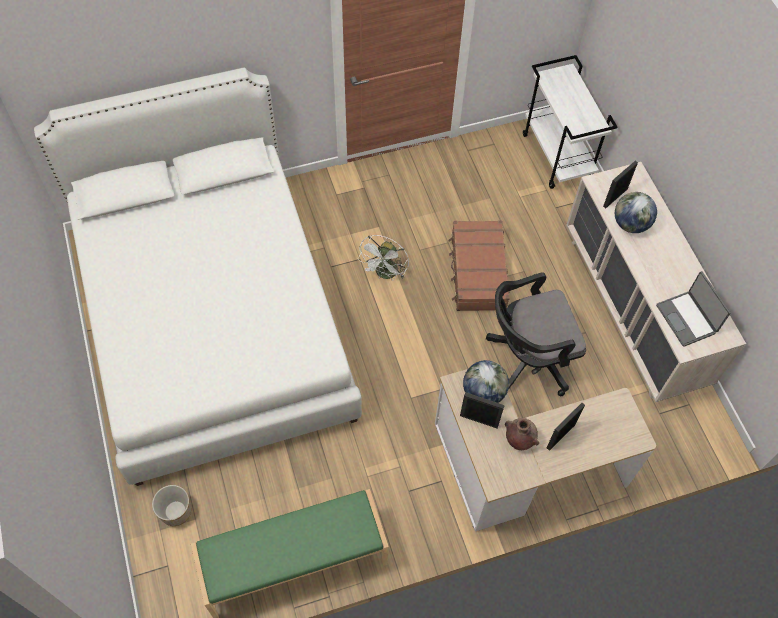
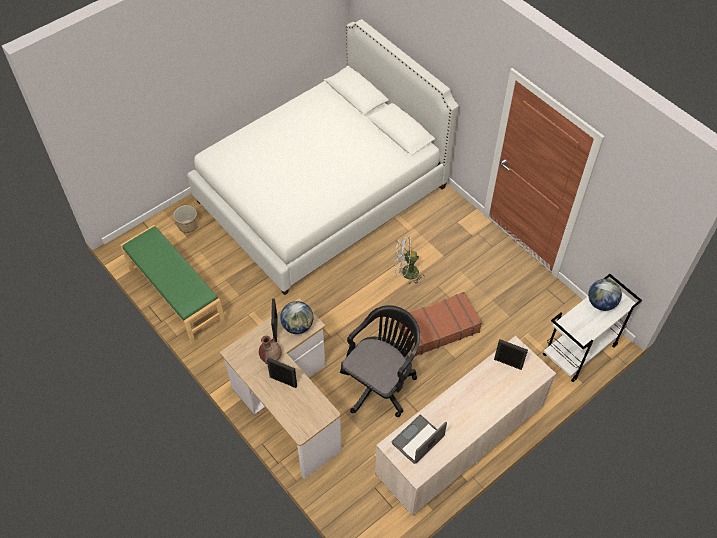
camera: 70 degrees right, 5 degrees down
(527, 358) = (380, 382): black office chair -> black office chair turned 75 degrees clockwise
(630, 224) = (487, 380): globe -> globe (601, 303)

